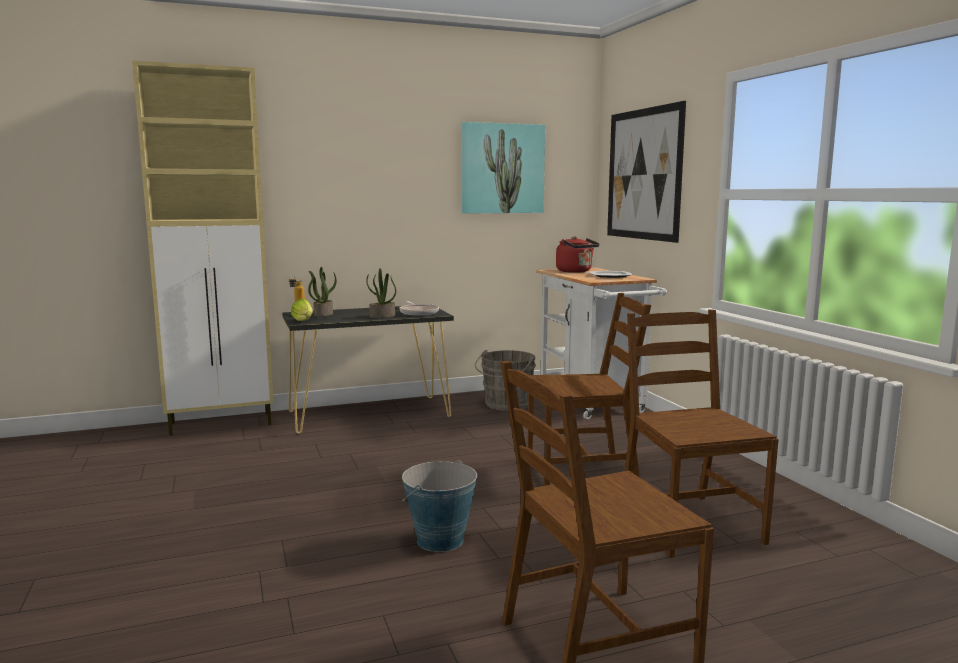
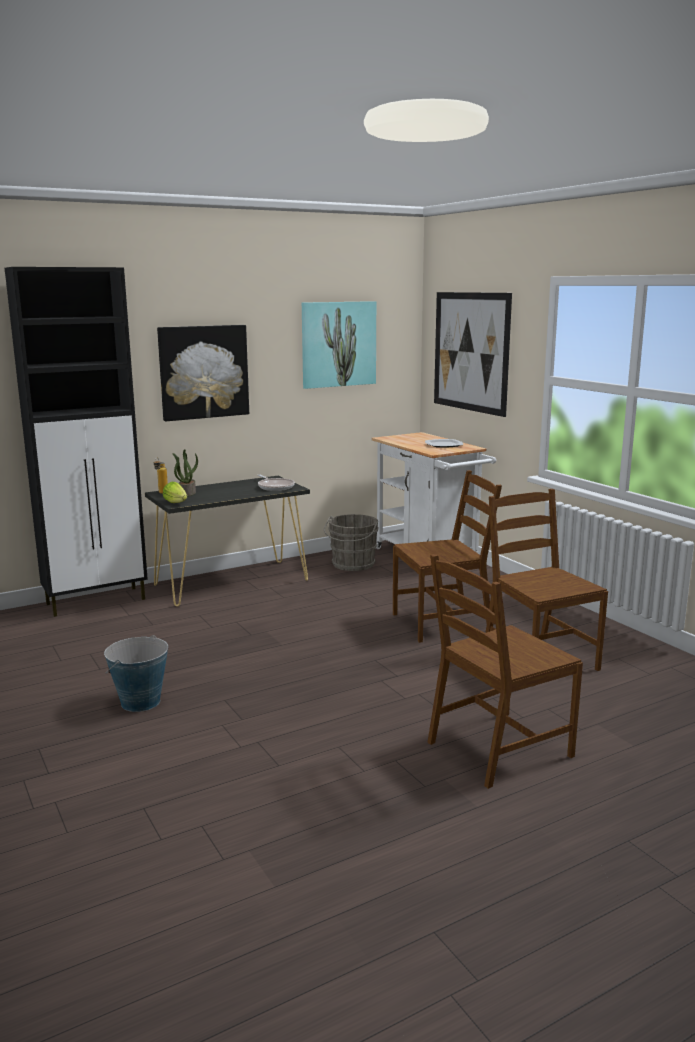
camera: 10 degrees left, 5 degrees up
(222, 424) = (97, 601): beige cabinet -> black cabinet
(351, 189) = (203, 372): none -> picture
(382, 316) = (245, 493): potted plant -> none
(440, 540) = (353, 689): bucket -> bucket (140, 702)
(575, 271) = (409, 439): red kettle -> none

